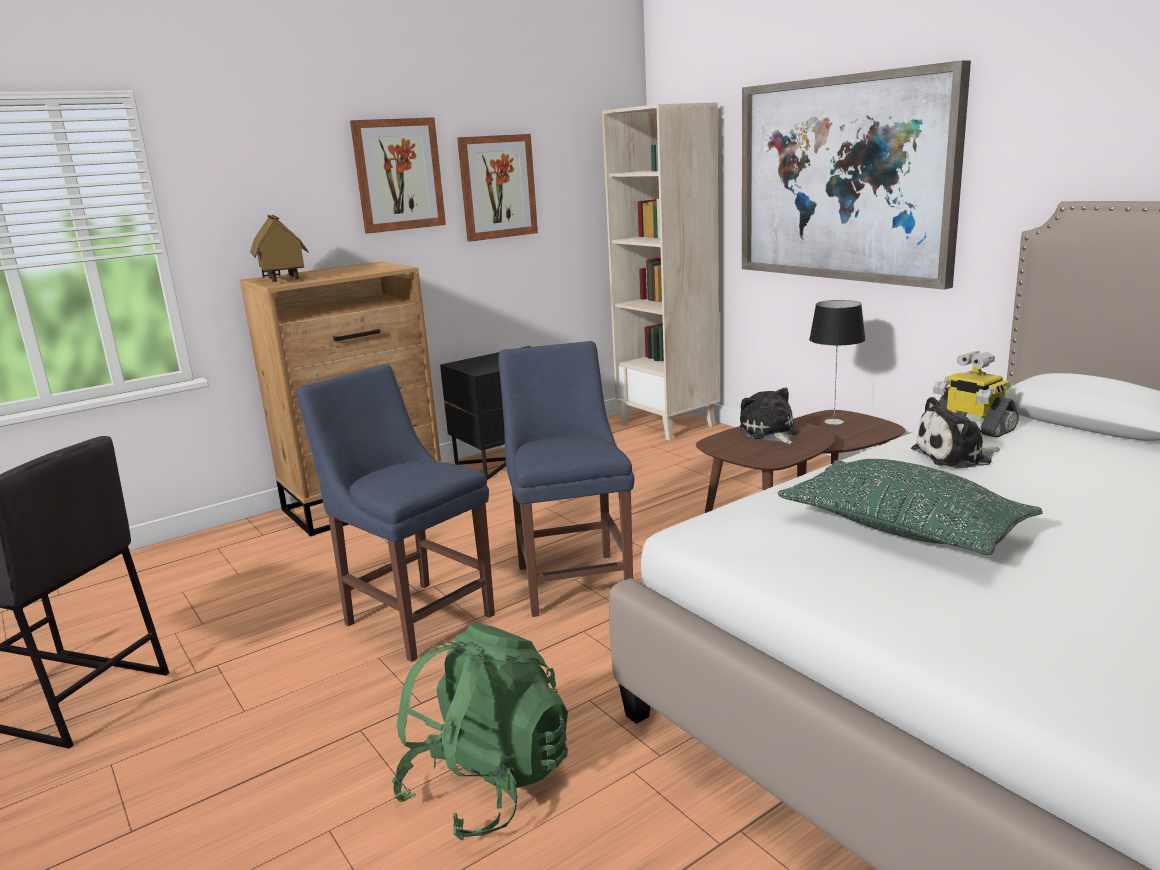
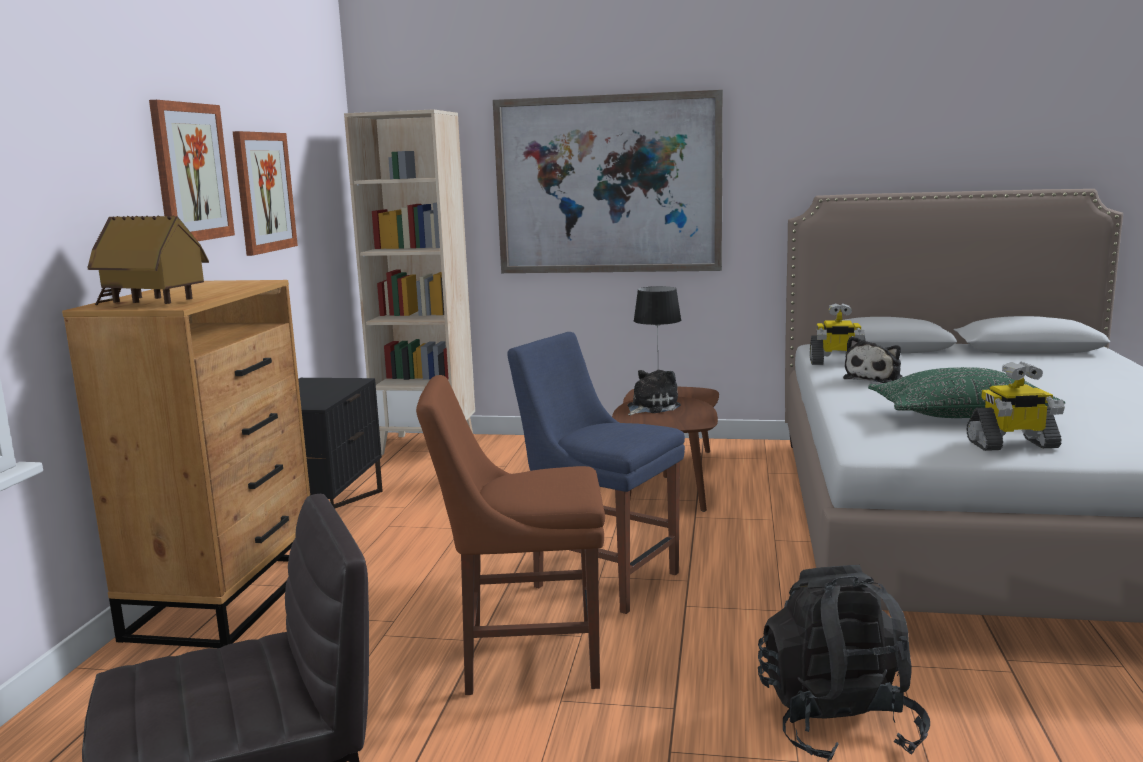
camera: 45 degrees left, 5 degrees down
(415, 617) = (523, 658): blue chair -> brown chair
(487, 784) = (838, 724): green backpack -> black backpack
(769, 432) = (650, 407): plush toy -> plush toy turned 105 degrees clockwise
(851, 581) = (1012, 444): none -> toy robot

